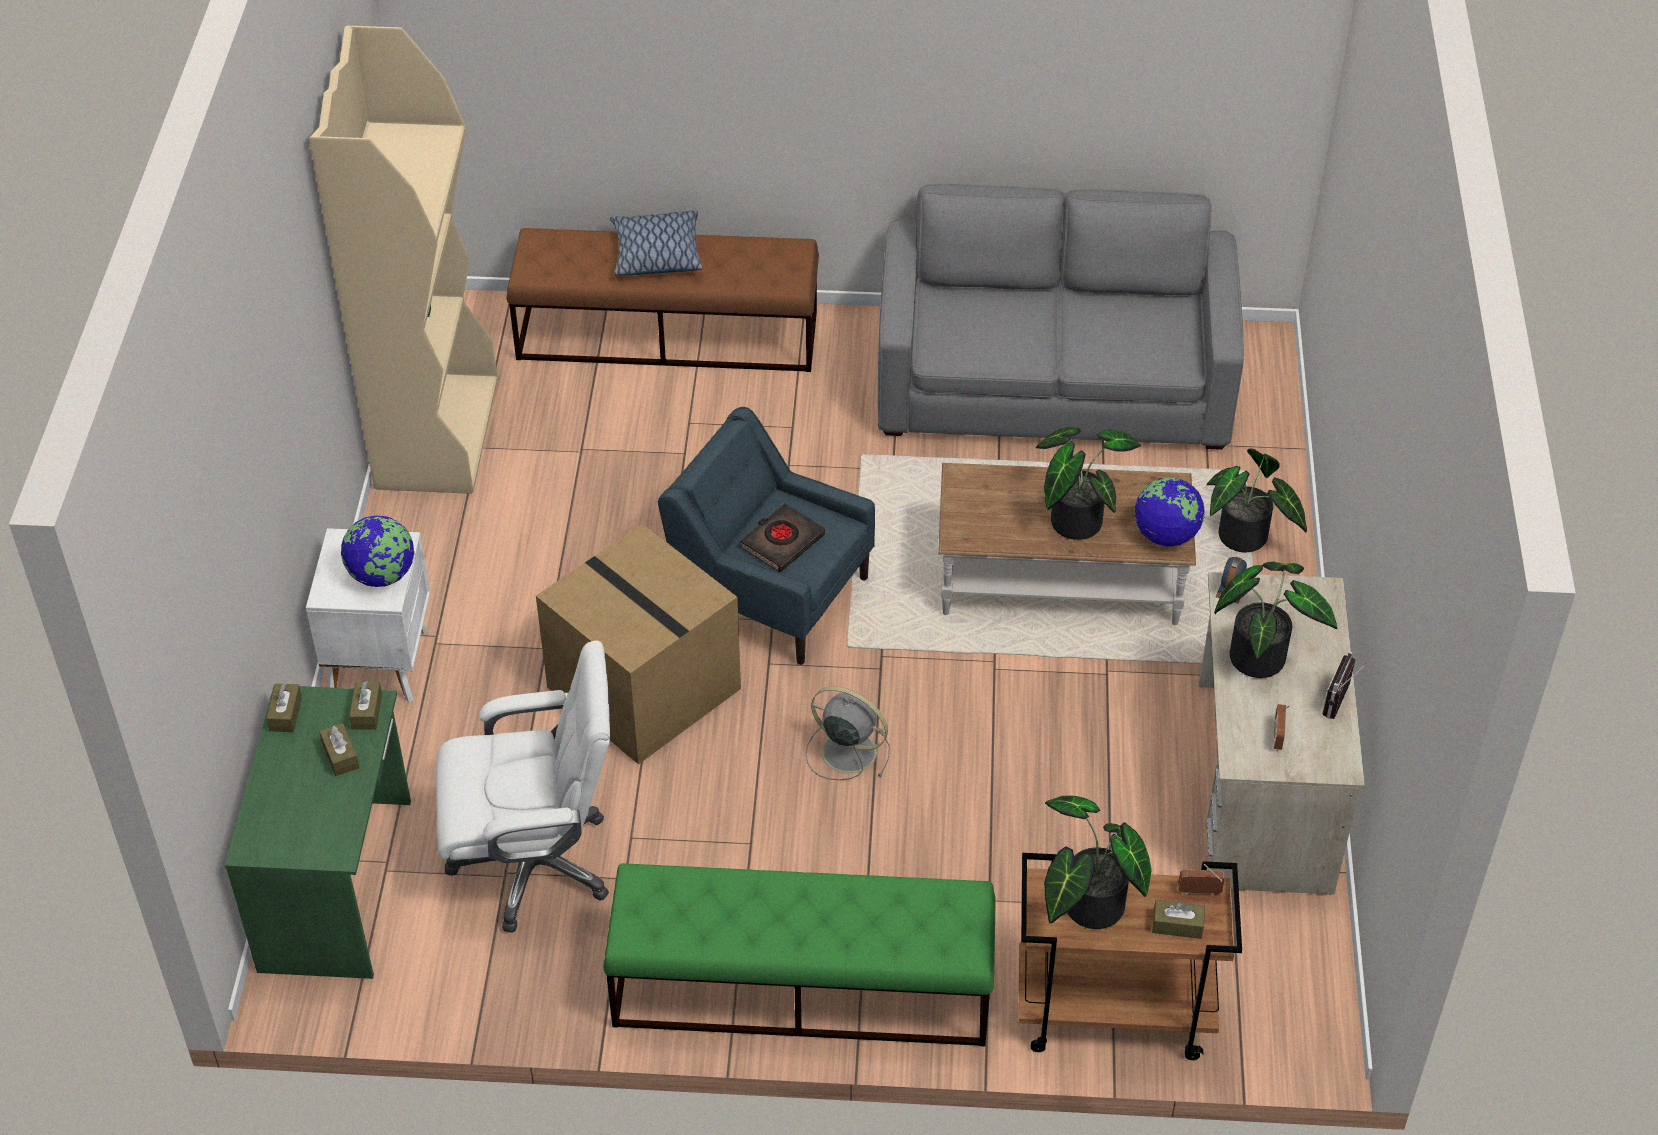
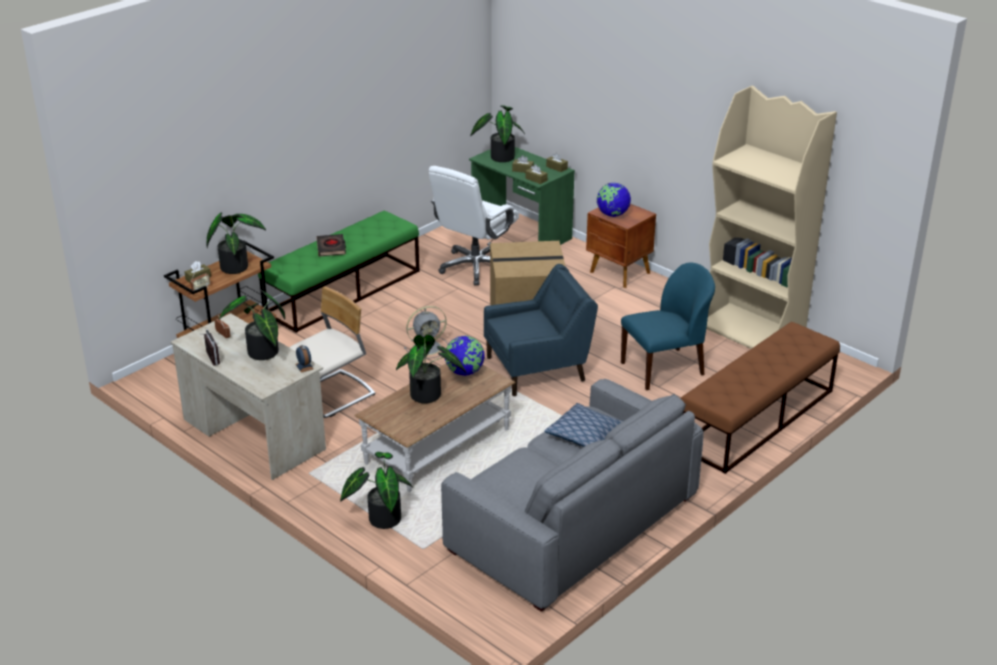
camera: 130 degrees right, 15 degrees down
(306, 827) = (500, 157): none -> potted plant
(381, 662) = (619, 273): white nightstand -> brown nightstand
(633, 470) = (664, 368): none -> blue chair
(656, 254) = (770, 367): pillow -> pillow (586, 435)
(782, 541) = (526, 324): black book -> black book (331, 248)
(1086, 770) = (332, 396): none -> beige chair
(1165, 535) = (381, 414): globe -> globe (465, 372)

